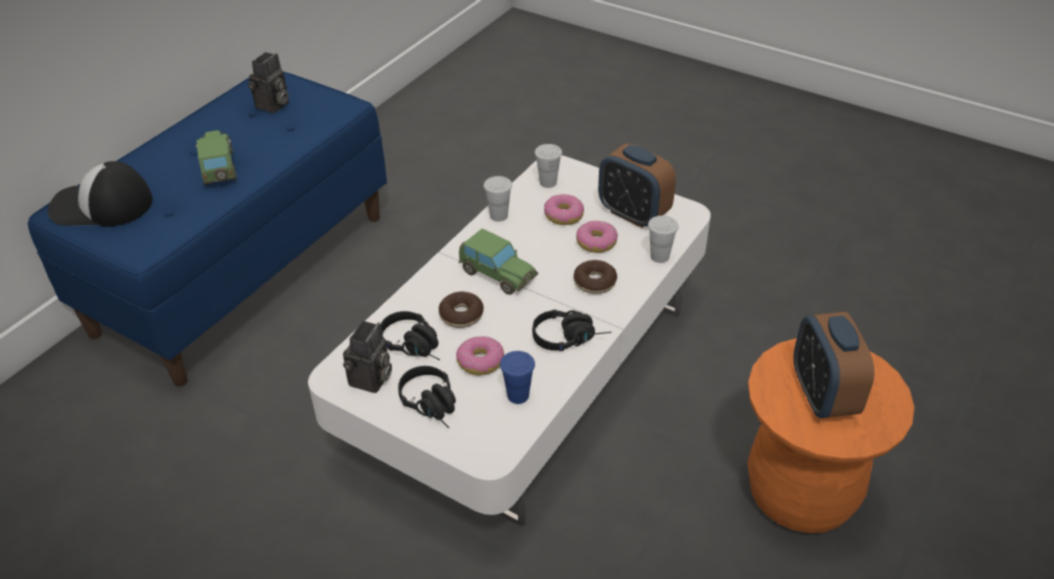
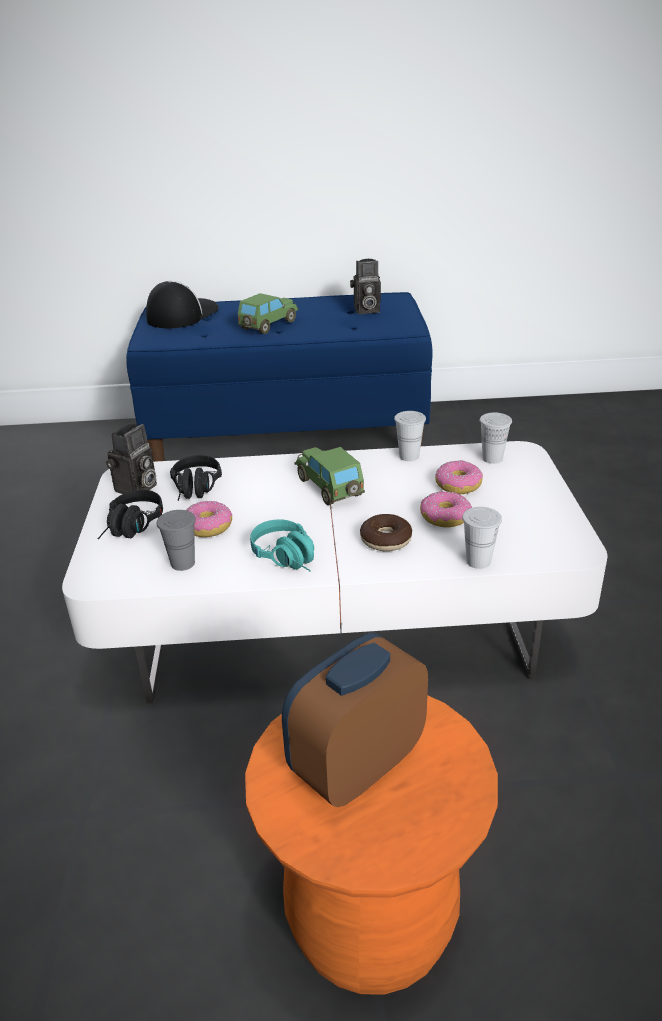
camera: 55 degrees right, 10 degrees down
(101, 206) = (182, 315): cap -> cap turned 60 degrees clockwise
(371, 381) = (136, 489): camera -> camera turned 45 degrees counterclockwise
(461, 315) = (257, 494): donut -> none
(497, 274) = (329, 488): toy car -> toy car turned 150 degrees clockwise
(518, 395) = (183, 563): blue cup -> grey cup
(570, 338) = (290, 559): black headphones -> turquoise headphones
(633, 214) = (520, 519): alarm clock -> none

